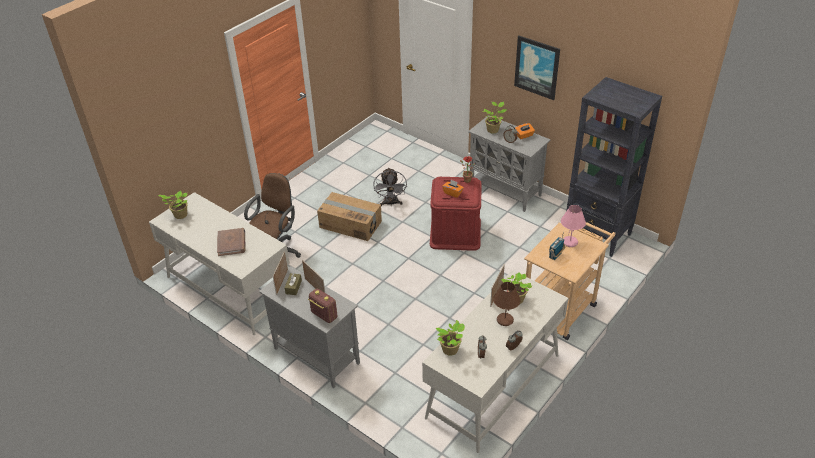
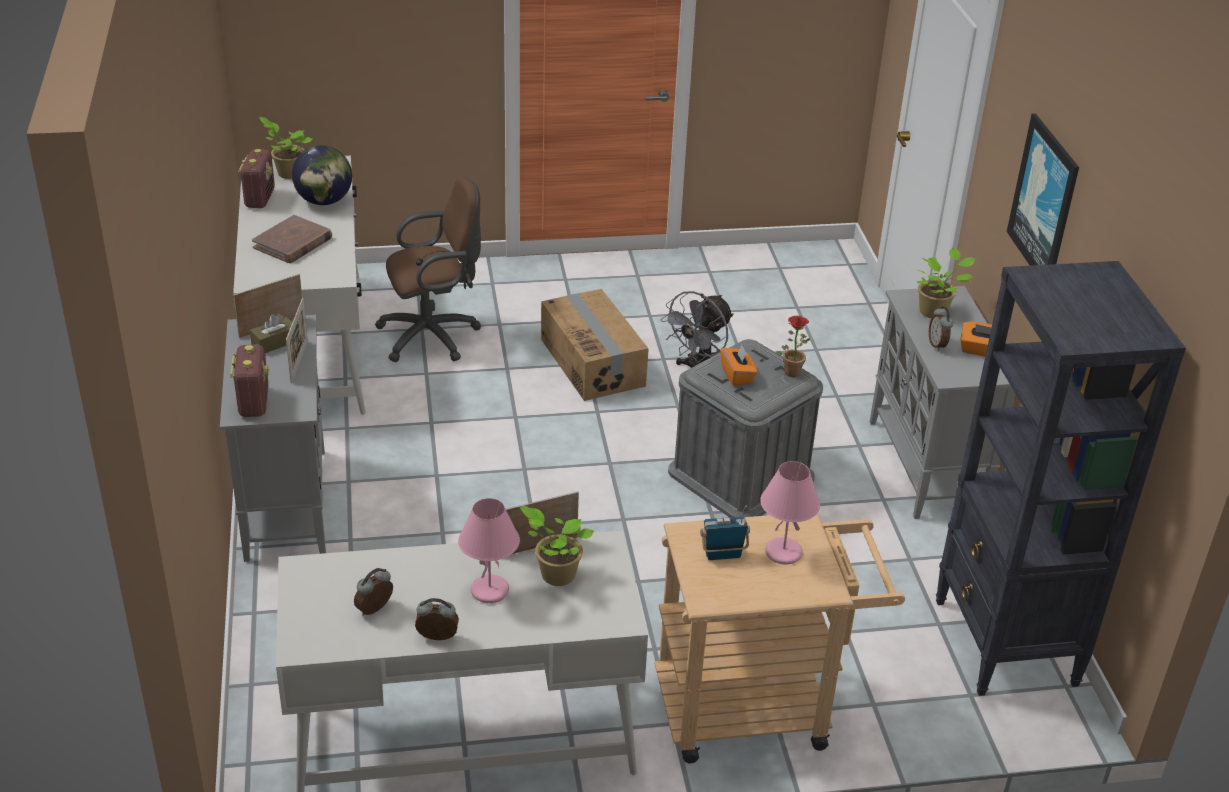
camera: 40 degrees right, 5 degrees down
(185, 233) = (259, 198): none -> radio
(215, 218) = (324, 201): none -> globe
(451, 350) = (342, 571): potted plant -> none
(455, 232) = (741, 475): red storage box -> grey storage box
(504, 320) = (489, 590): brown table lamp -> pink table lamp

